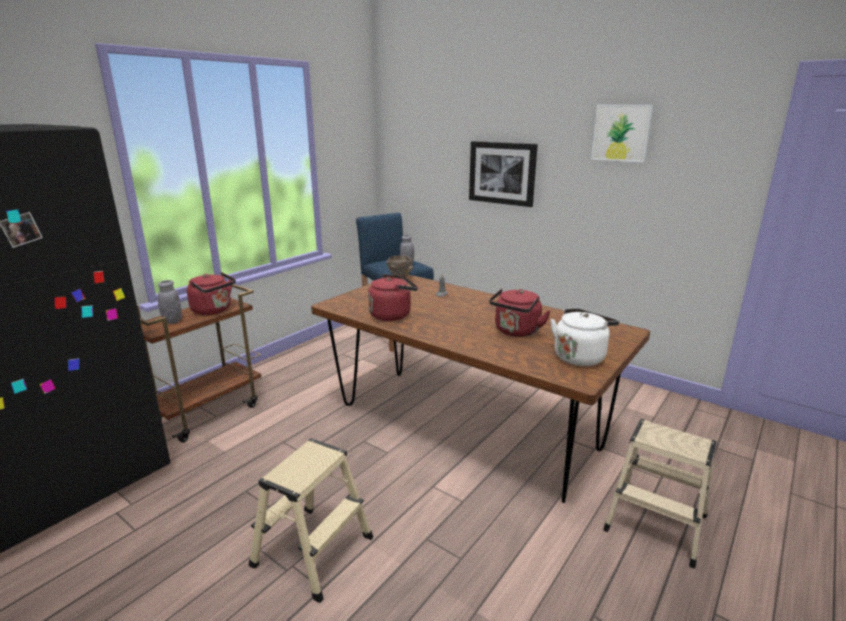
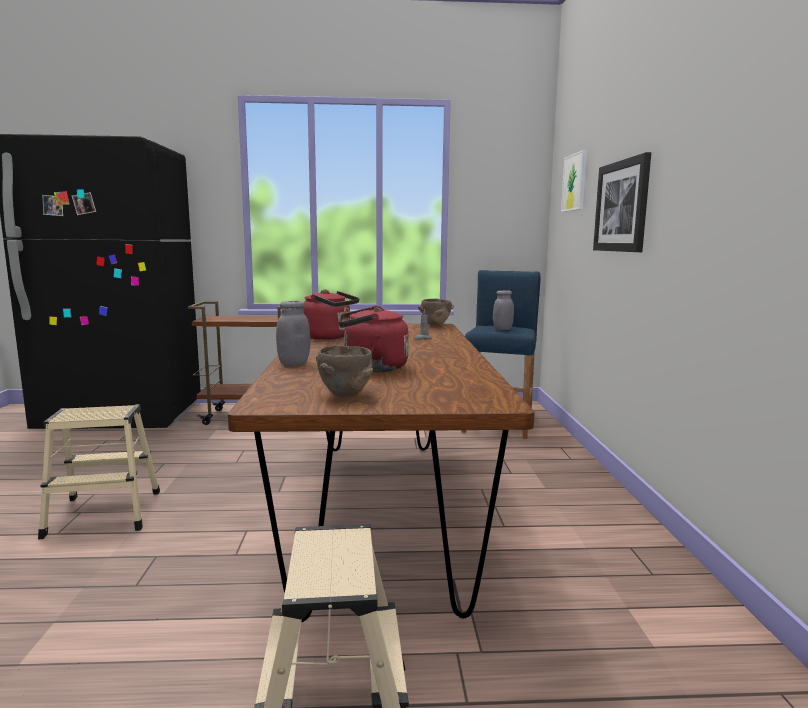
camera: 50 degrees right, 10 degrees down
(172, 321) = (228, 318): grey jar -> grey jar (293, 364)
(214, 310) = (263, 319): red kettle -> none
(580, 356) = (345, 396): white kettle -> brown bowl
(621, 133) = (733, 100): picture -> picture (574, 182)

